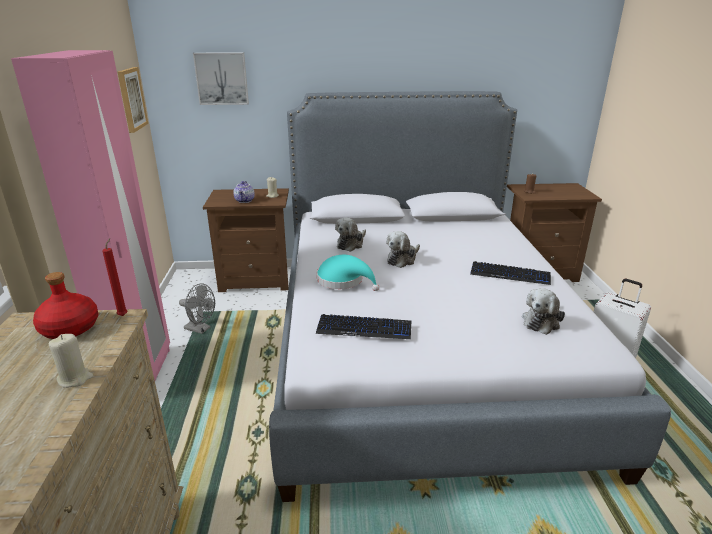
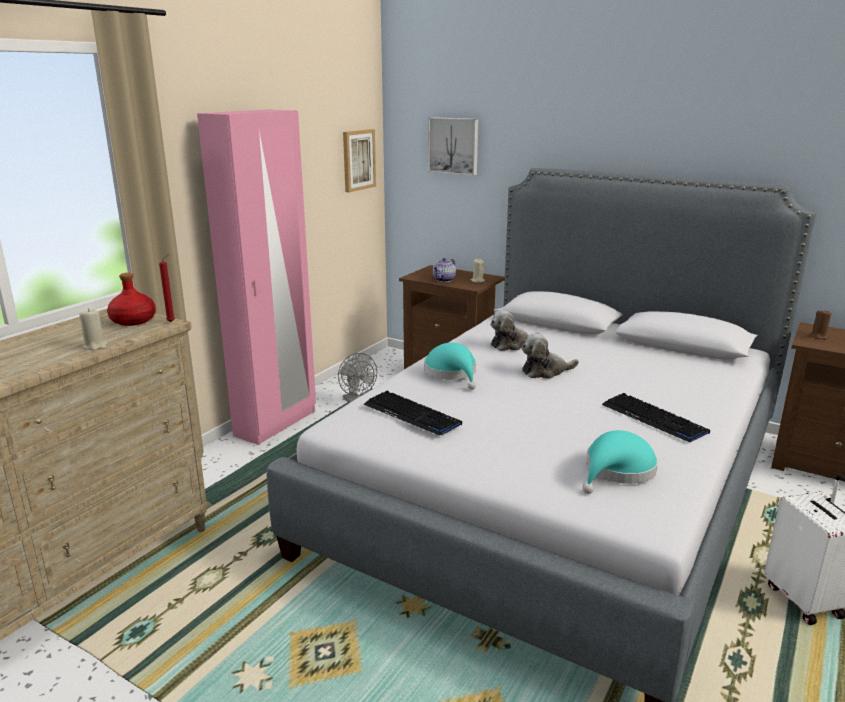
camera: 35 degrees right, 5 degrees down
(542, 321) = (617, 470): plush toy -> turquoise hat

